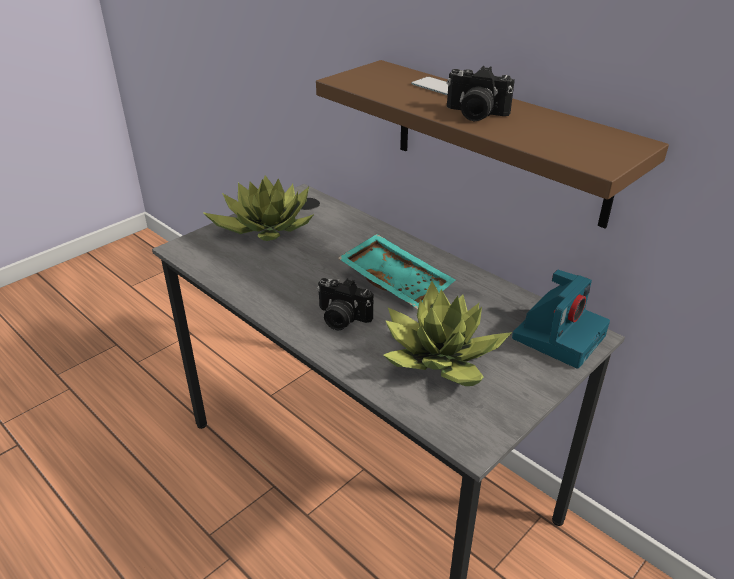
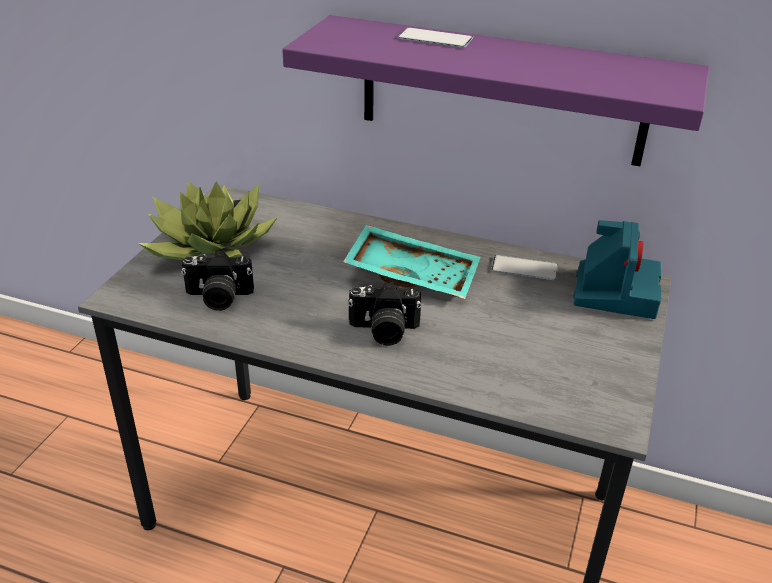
camera: 25 degrees left, 0 degrees up
(442, 358) = (522, 345): potted plant -> none
(475, 114) = (503, 63): camera -> camera (218, 298)
(492, 298) = (524, 268): none -> phone
(498, 141) = (501, 91): brown shelf -> purple shelf

